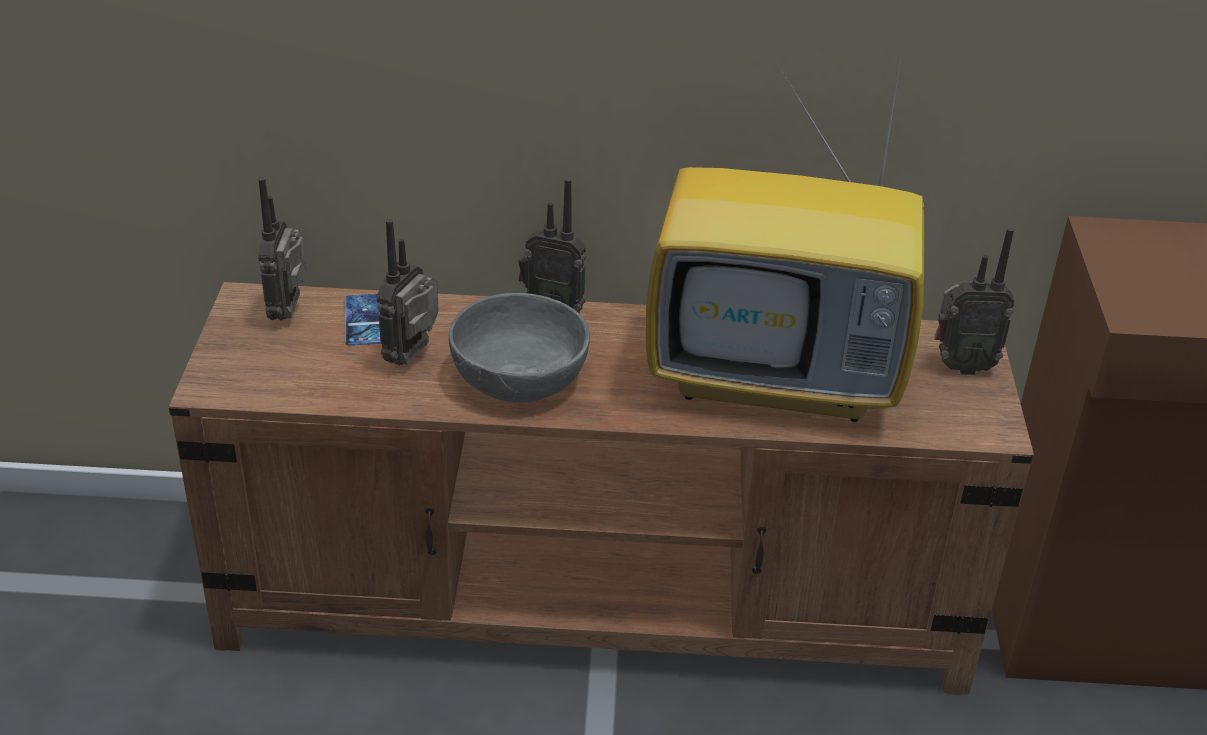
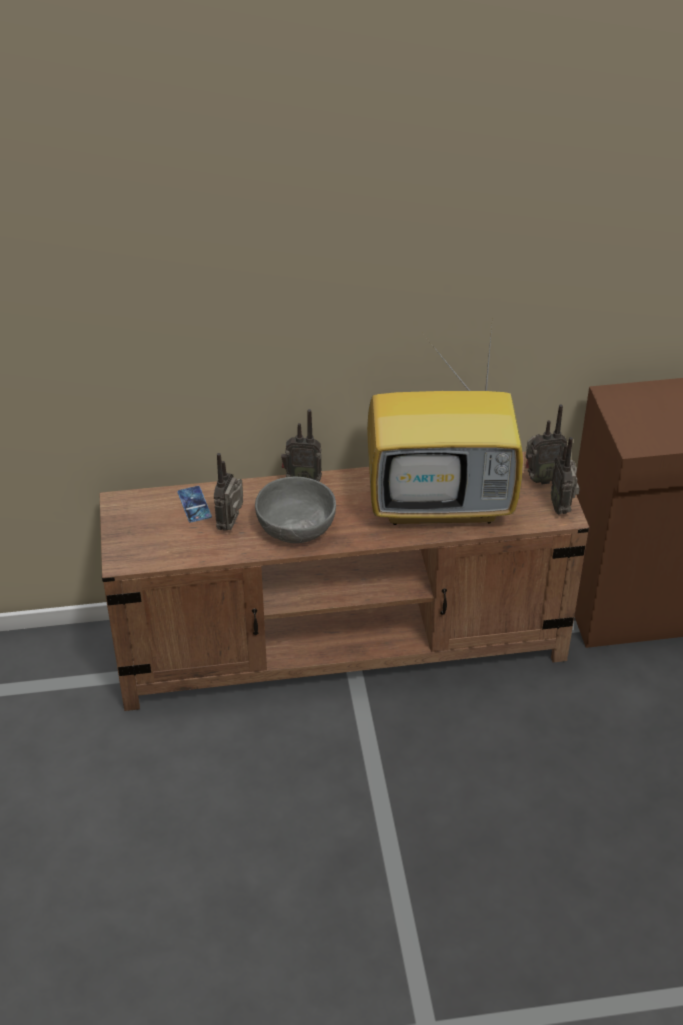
camera: 10 degrees left, 5 degrees up
(290, 312) = (148, 506): radio -> radio (562, 507)

